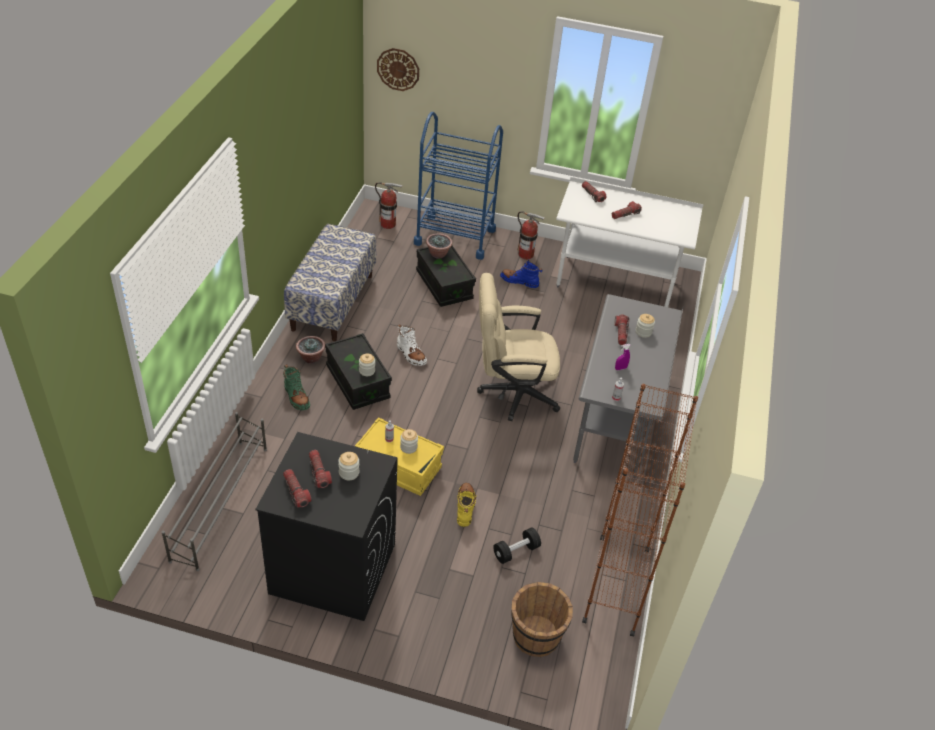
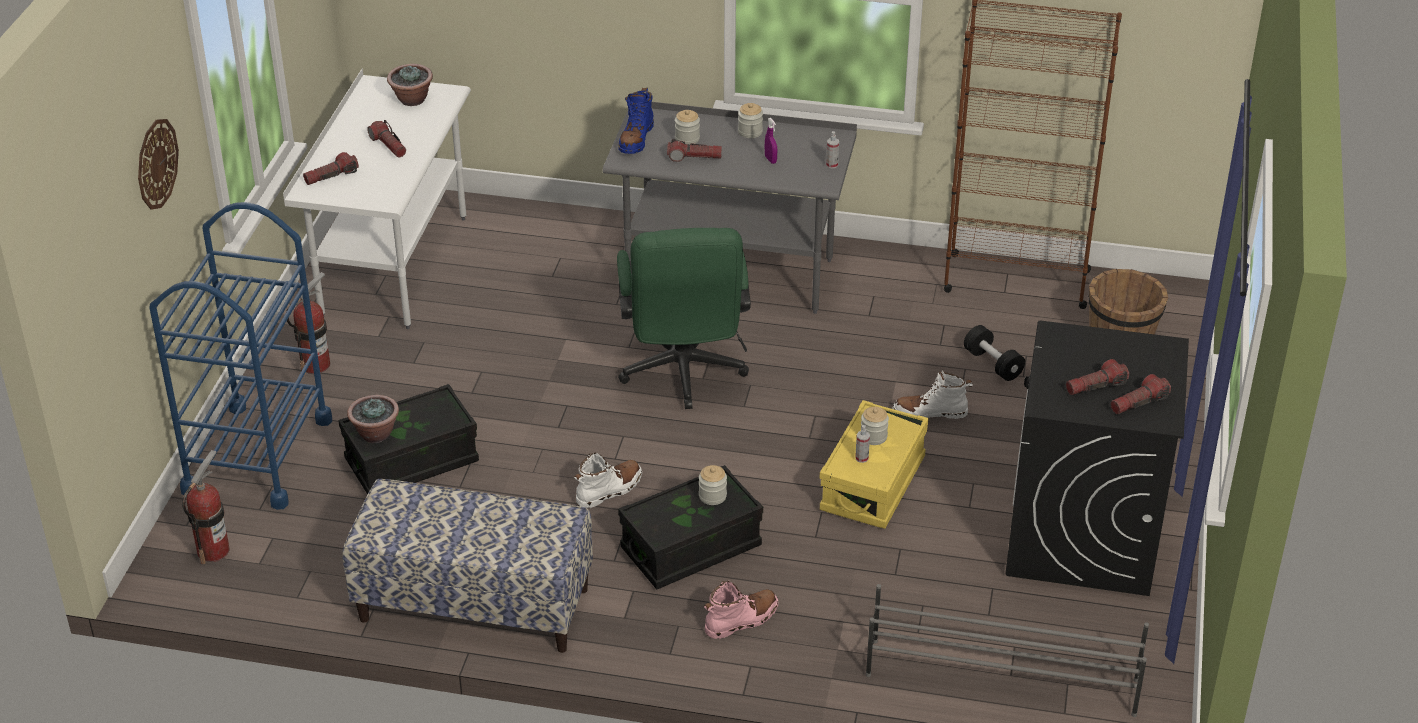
camera: 90 degrees left, 5 degrees down
(296, 397) = (741, 620): green boot -> pink boot
(311, 358) = (638, 614): potted plant -> potted plant (412, 100)
(349, 473) = (1085, 359): jar -> jar (750, 132)
(398, 69) = (84, 290): wall clock -> wall clock (156, 163)
(465, 507) = (930, 413): yellow boot -> white boot
(511, 392) = (683, 375): beige office chair -> green office chair
(519, 281) = (395, 371): blue boot -> blue boot (636, 139)

